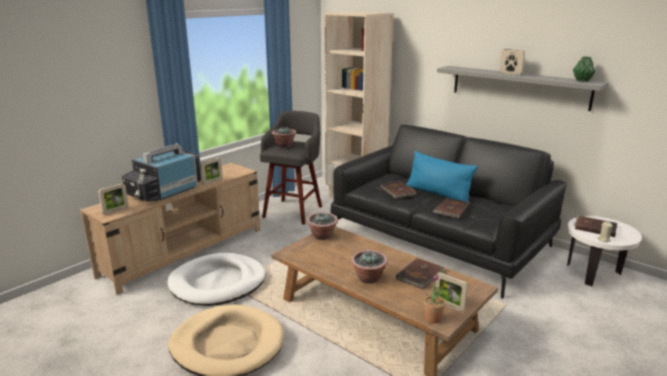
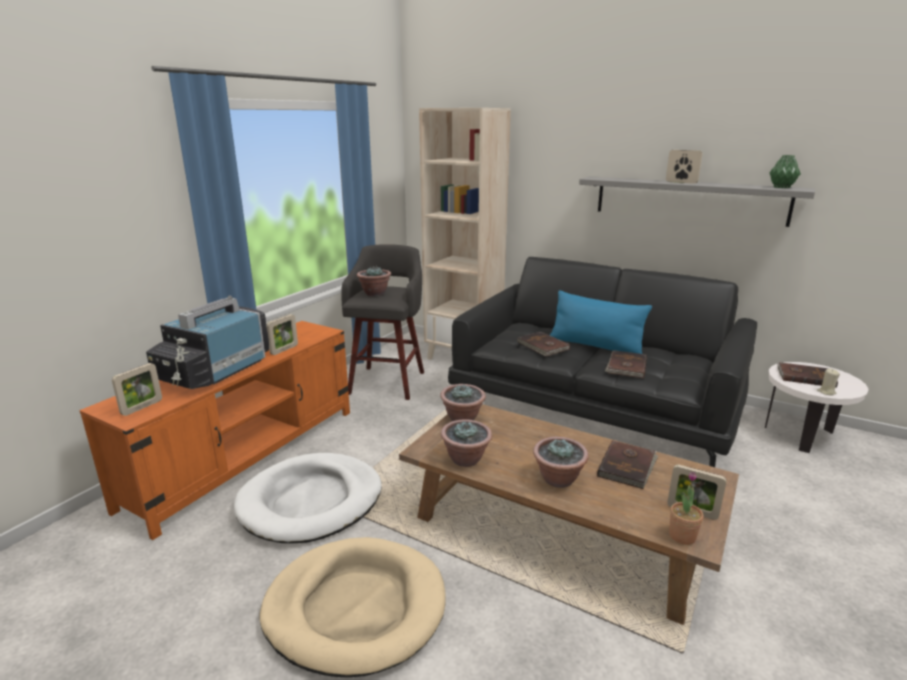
camera: 10 degrees left, 0 degrees up
(185, 251) = (247, 456): beige tv stand -> orange tv stand
(313, 261) = (466, 459): none -> potted plant

